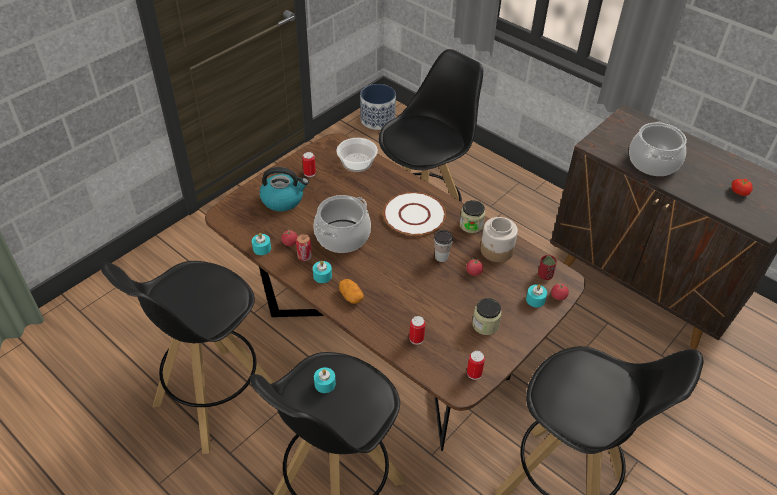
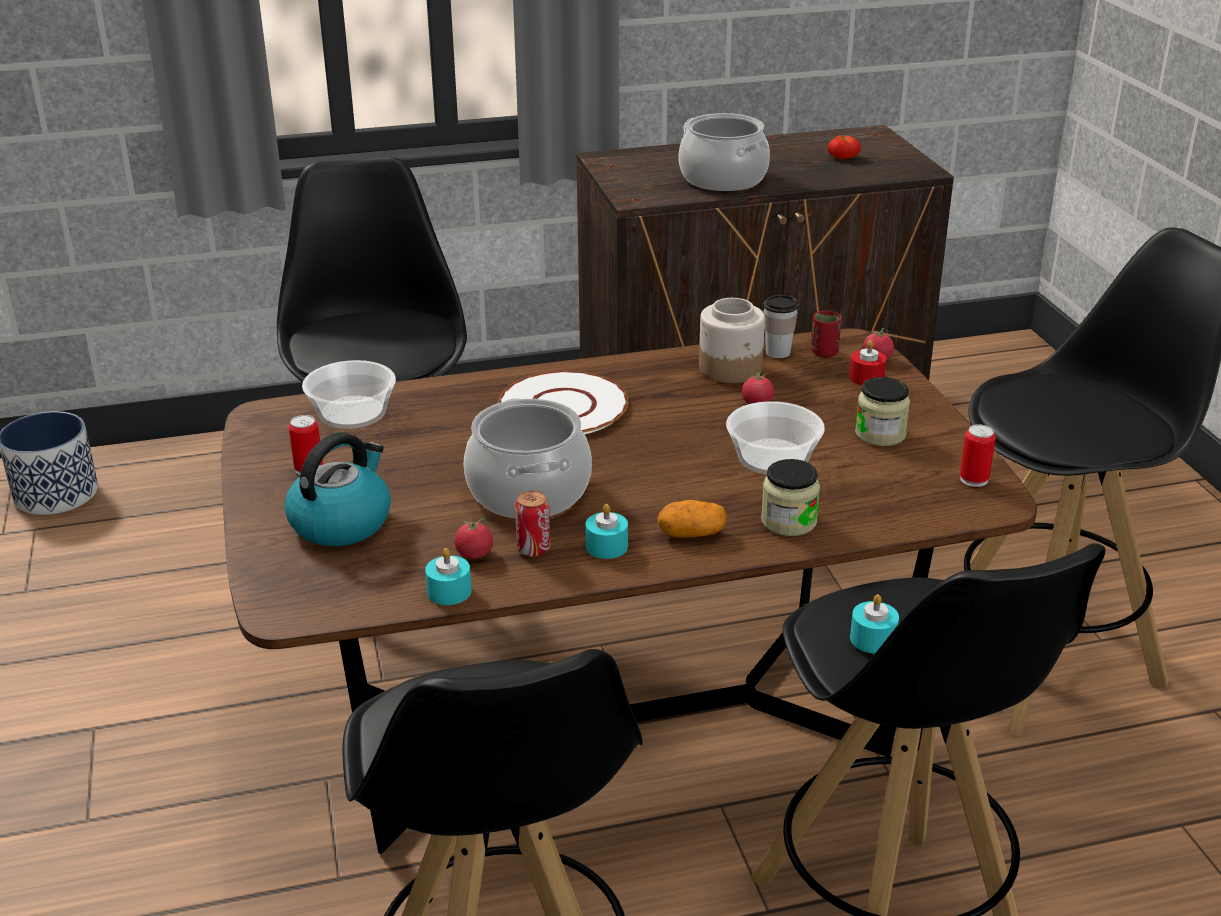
camera: 55 degrees left, 15 degrees down
(416, 339) = (854, 504): can -> none
(431, 296) = (771, 457): none -> bowl
(441, 257) = (692, 418): cup -> cup (778, 352)
(471, 225) = (650, 368): jar -> jar (788, 521)
(535, 300) = (866, 377): turquoise candle -> red candle

